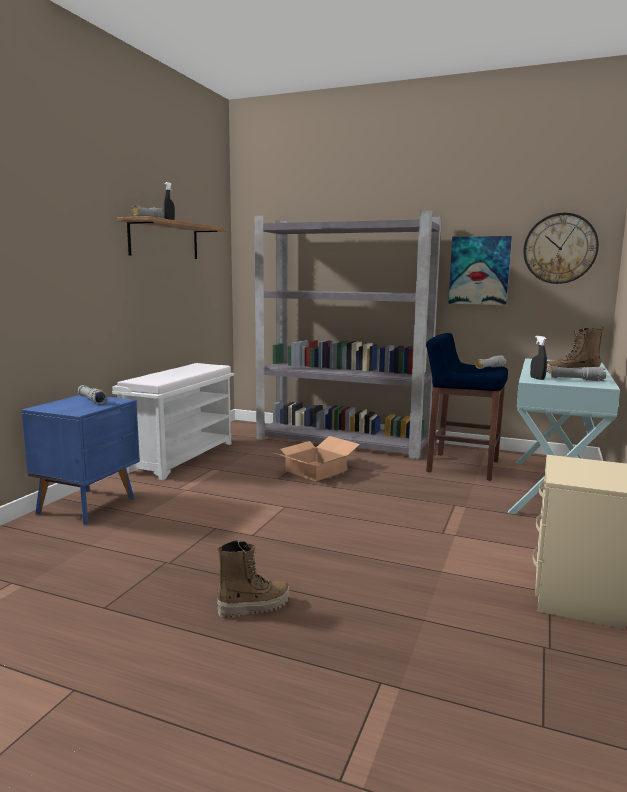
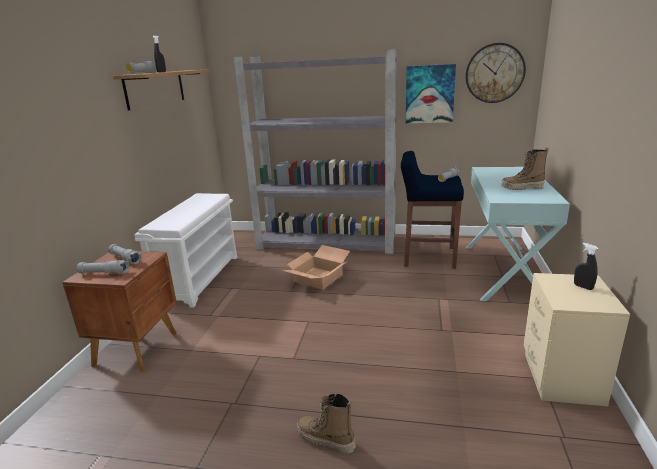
camera: 10 degrees left, 10 degrees up
(88, 505) = (138, 348): blue nightstand -> brown nightstand
(254, 607) = (325, 440): boot -> boot turned 120 degrees counterclockwise
(537, 378) = (500, 195): black spray bottle -> black spray bottle (583, 287)
(577, 380) = (530, 194): grey flashlight -> grey flashlight (104, 273)

